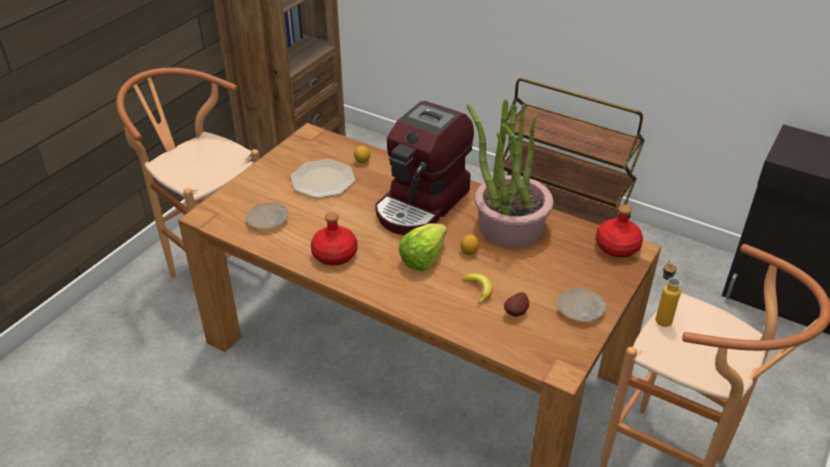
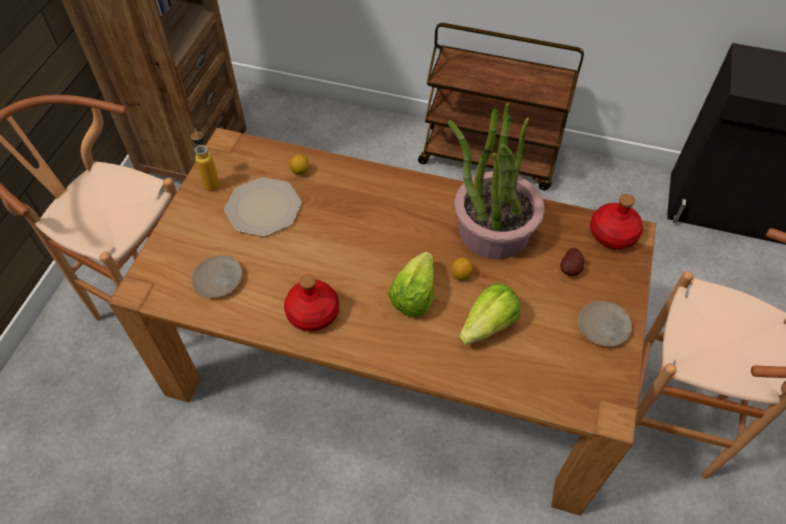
camera: 15 degrees left, 15 degrees up
(422, 204) = (388, 219): coffee machine -> none
(478, 289) = (488, 325): banana -> lettuce
(517, 312) = (539, 347): potato -> potato (571, 269)
(661, 316) = (680, 311): bottle -> bottle (211, 181)

